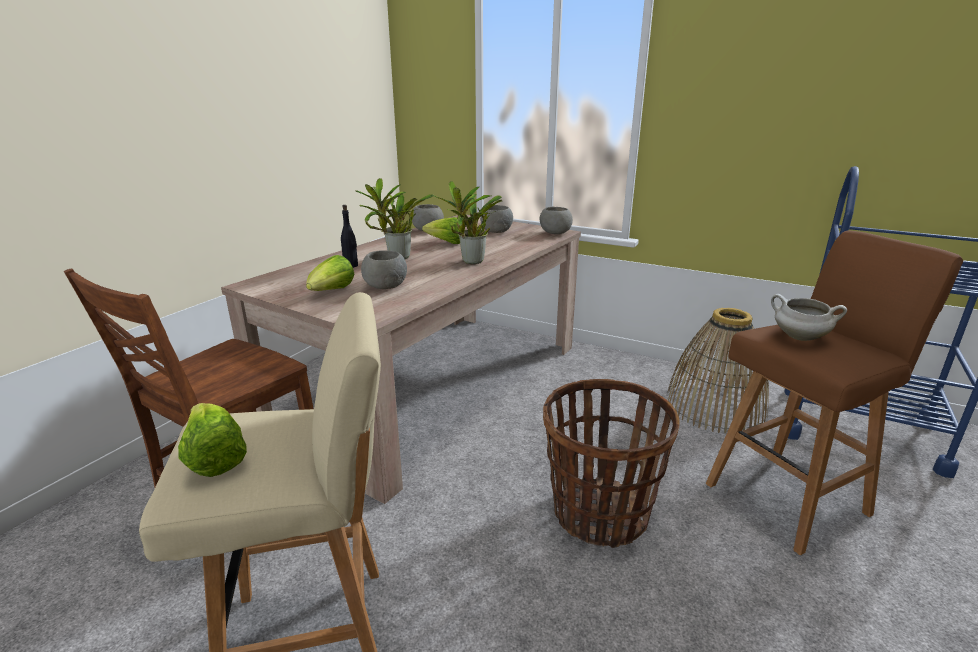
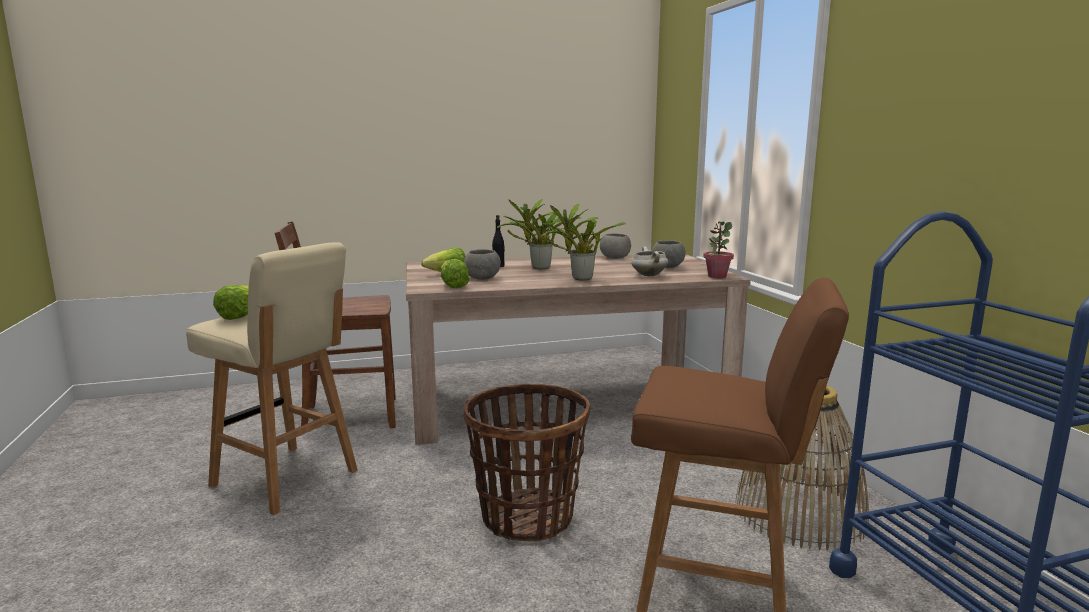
camera: 45 degrees right, 10 degrees down
(446, 243) = (602, 266): lettuce -> lettuce (452, 286)
(554, 233) = (717, 276): grey bowl -> potted plant
(799, 337) = (690, 378): white cooking pot -> white cooking pot (648, 275)

